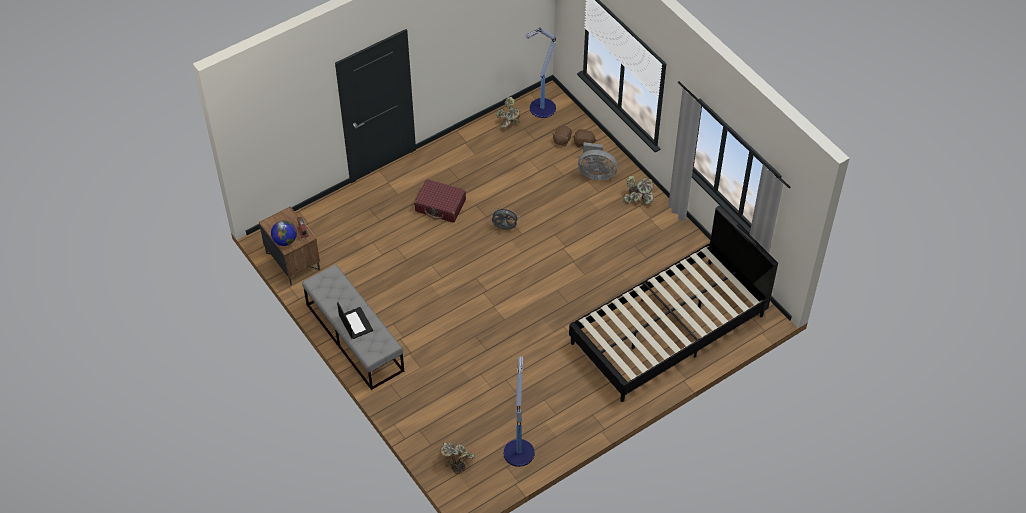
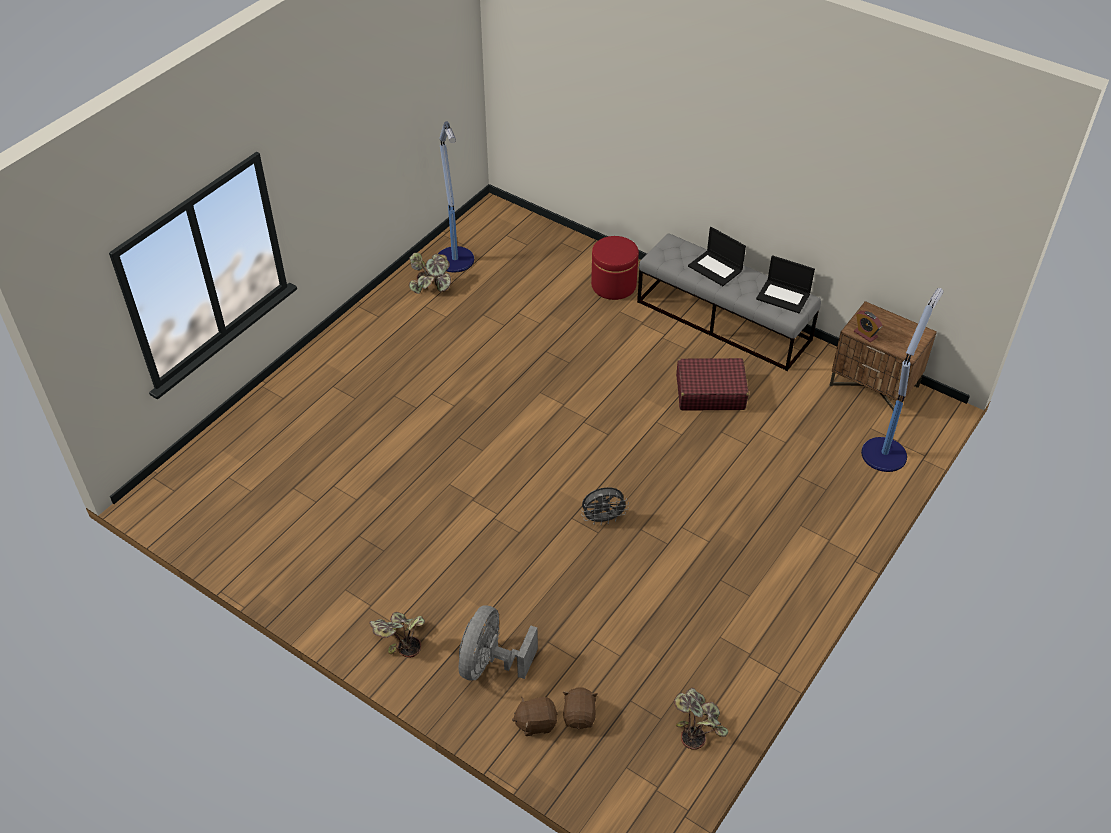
camera: 160 degrees right, 5 degrees down
(285, 241) = (879, 317): globe -> none
(326, 287) = (784, 296): none -> laptop
(412, 391) = (613, 285): none -> red ottoman
(440, 206) = (722, 526): red suitcase -> red suitcase (710, 392)
(456, 460) = (524, 237): potted plant -> potted plant (431, 285)
(541, 108) = (648, 778): floor lamp -> floor lamp (884, 453)
(596, 174) = (491, 663): grey fan -> grey fan turned 60 degrees counterclockwise
(668, 329) = (301, 441): black bed -> none

